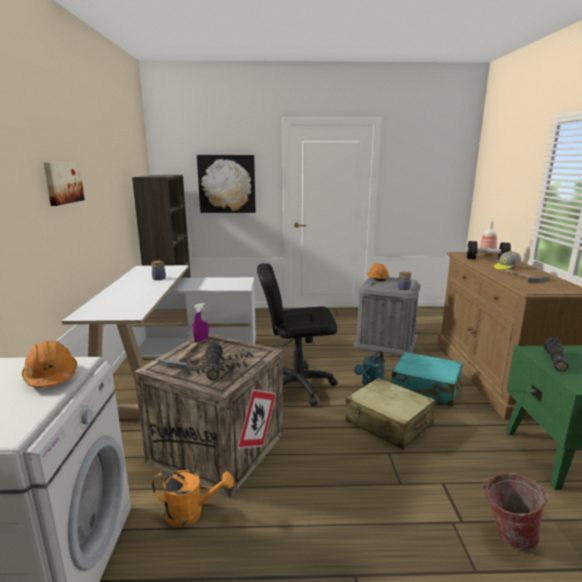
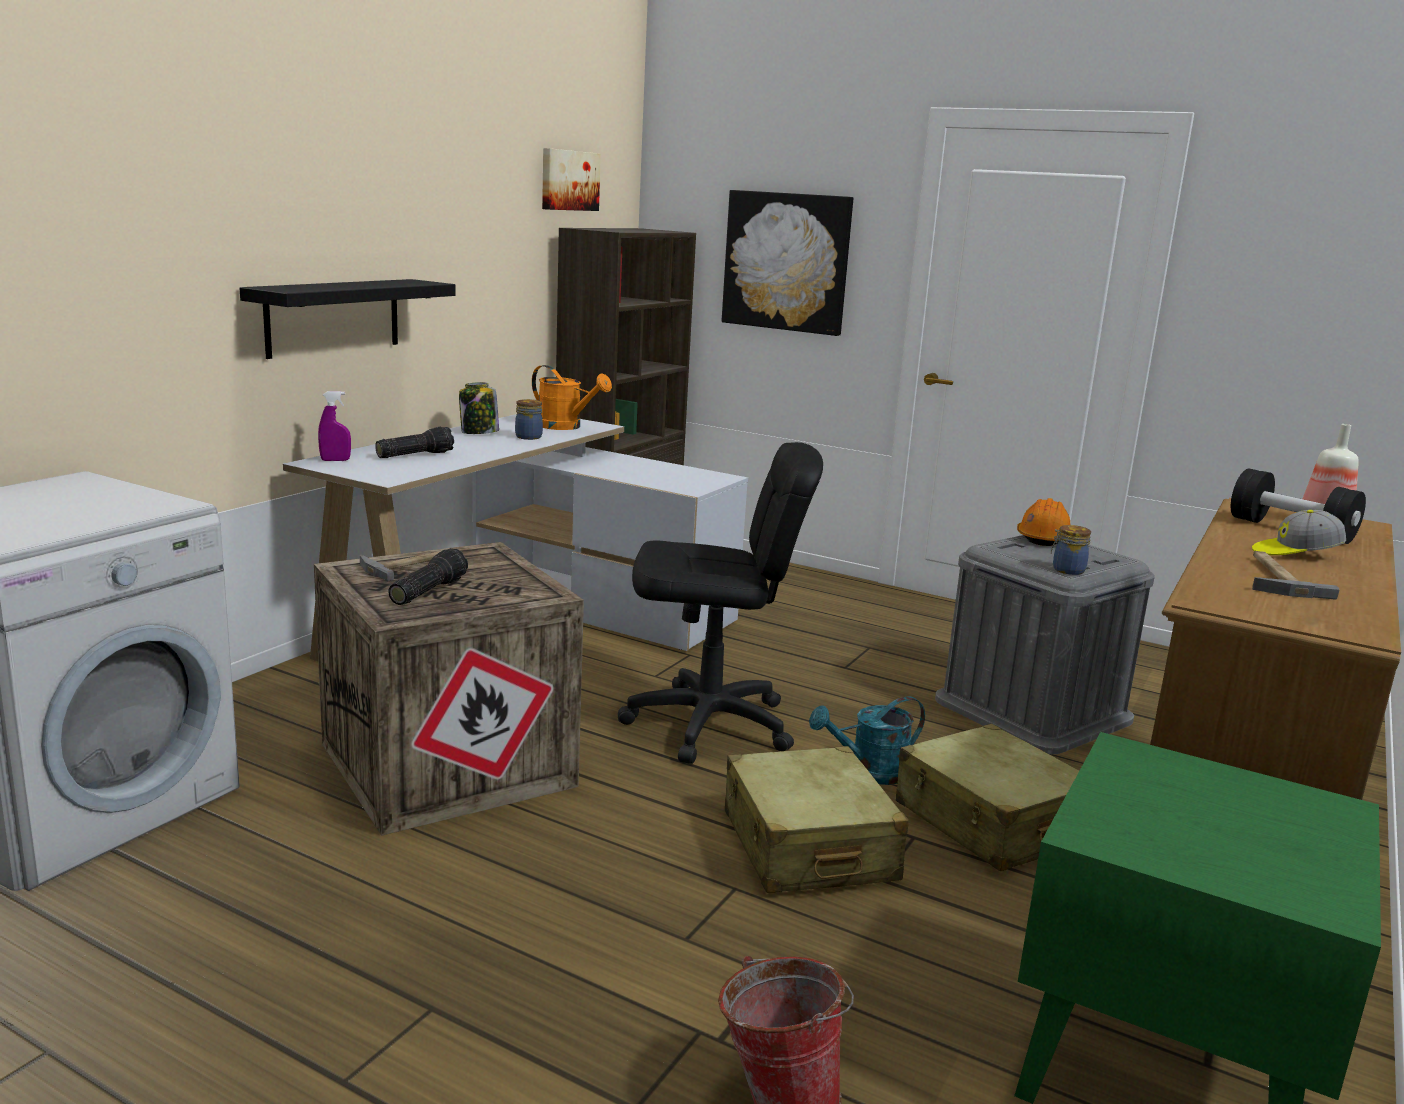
camera: 30 degrees right, 0 degrees up
(51, 376) = (120, 509): orange hard hat -> none
(62, 182) = (347, 222): picture -> picture (568, 180)
(65, 235) = (333, 317): none -> black shelf
(132, 281) = (479, 432): none -> jar
(191, 512) = (307, 829): orange watering can -> orange watering can (566, 427)
(201, 340) = (477, 551): purple spray bottle -> purple spray bottle (335, 460)
(297, 385) = (709, 724): black office chair -> black office chair turned 150 degrees clockwise
(426, 388) = (992, 822): turquoise suitcase -> beige suitcase
(554, 360) = (1139, 781): flashlight -> flashlight (415, 454)

